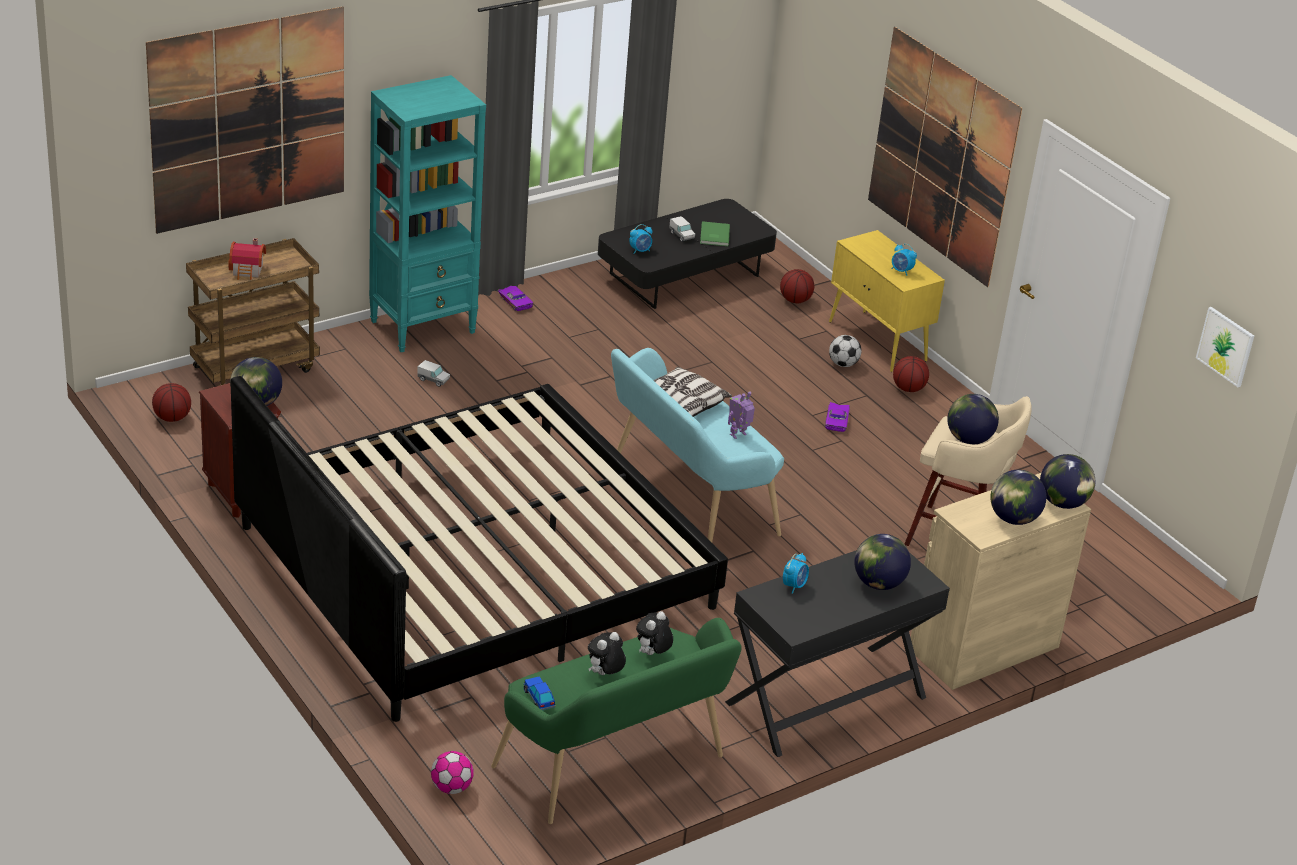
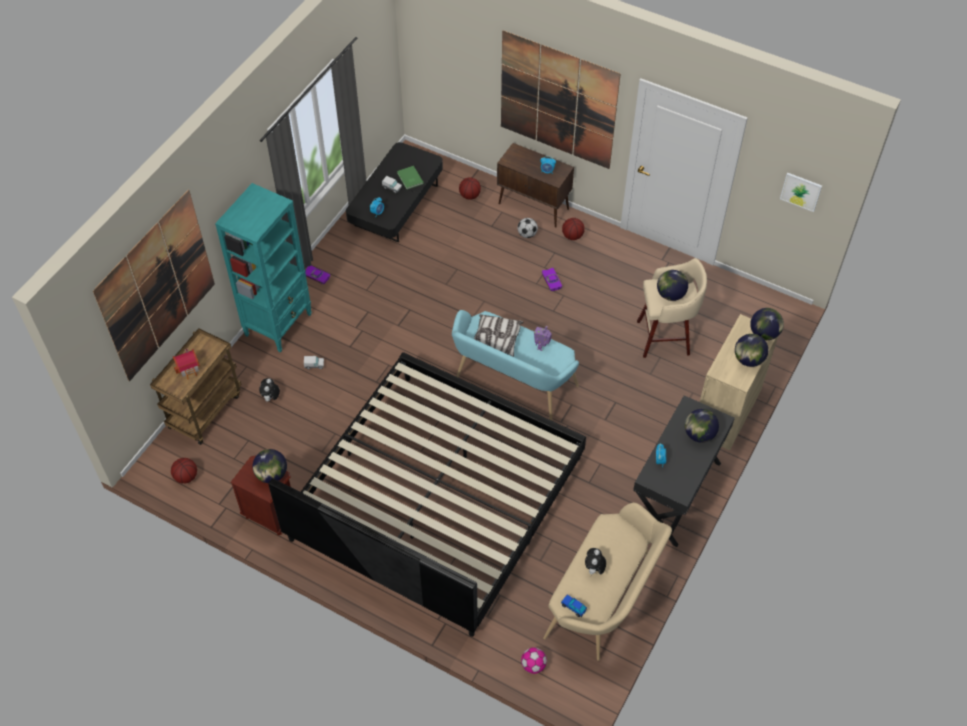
camera: 25 degrees left, 20 degrees up
(616, 767) = (604, 601): green bench -> beige bench
(652, 654) = (607, 540): plush toy -> plush toy (271, 398)
(878, 342) = (534, 206): yellow cabinet -> brown cabinet

